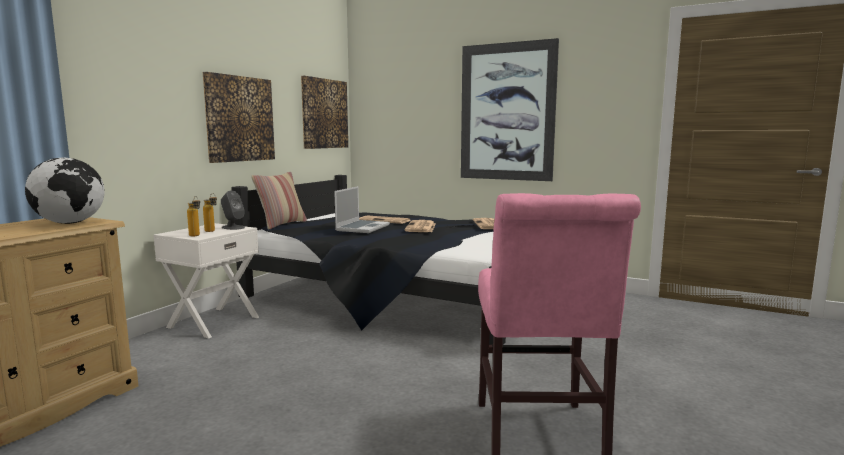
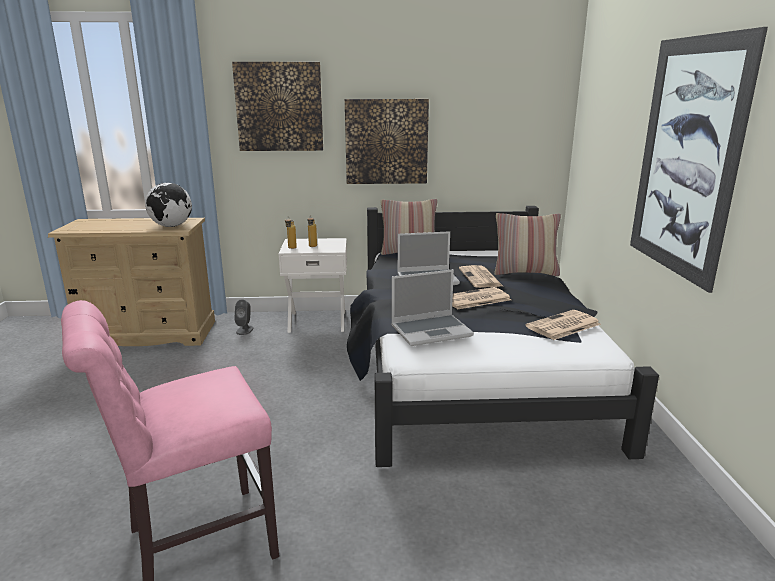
camera: 60 degrees right, 10 degrees up
(233, 227) = (334, 247): grey speaker -> grey speaker (245, 330)
(324, 114) = (520, 131): picture -> picture (279, 107)
(391, 216) = (525, 272): none -> pillow
(456, 241) = (431, 331): none -> laptop

